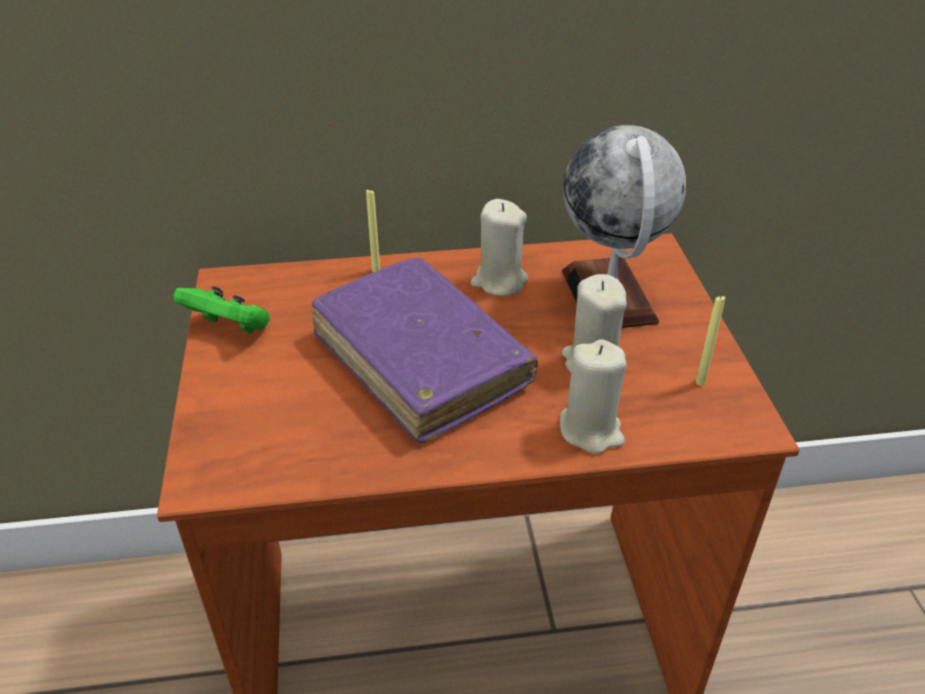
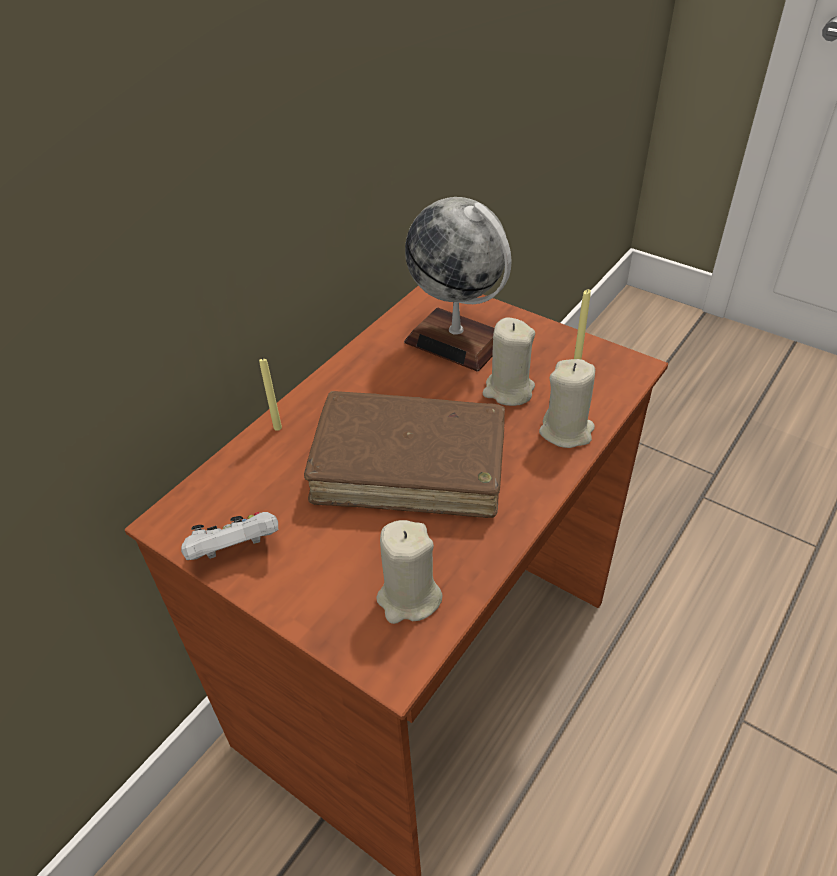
camera: 45 degrees left, 5 degrees up
(230, 329) = (235, 551): green game controller -> white game controller
(421, 361) = (409, 467): purple book -> brown book
(499, 281) = (376, 377): beige candle -> beige candle (408, 598)

